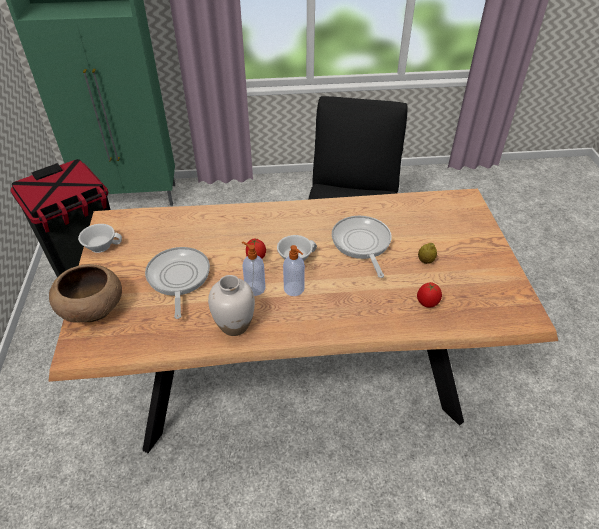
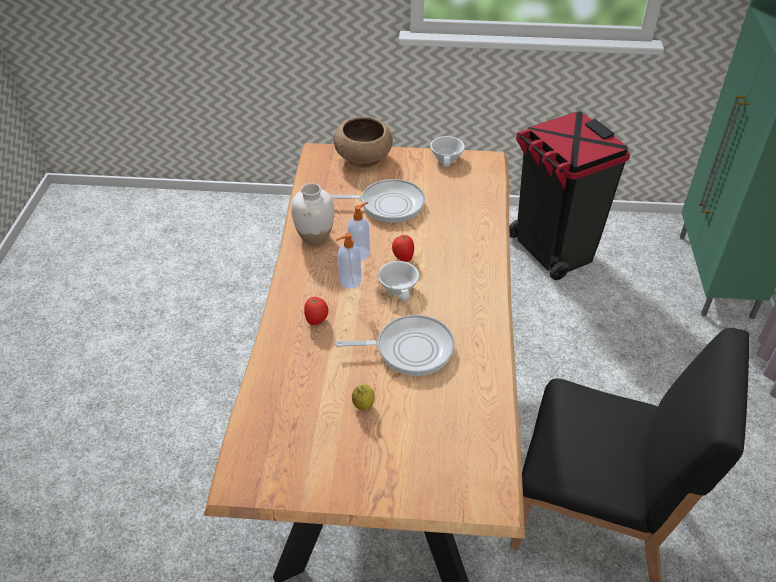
camera: 100 degrees right, 0 degrees up
(427, 303) = (294, 387): tomato -> tomato (317, 321)

